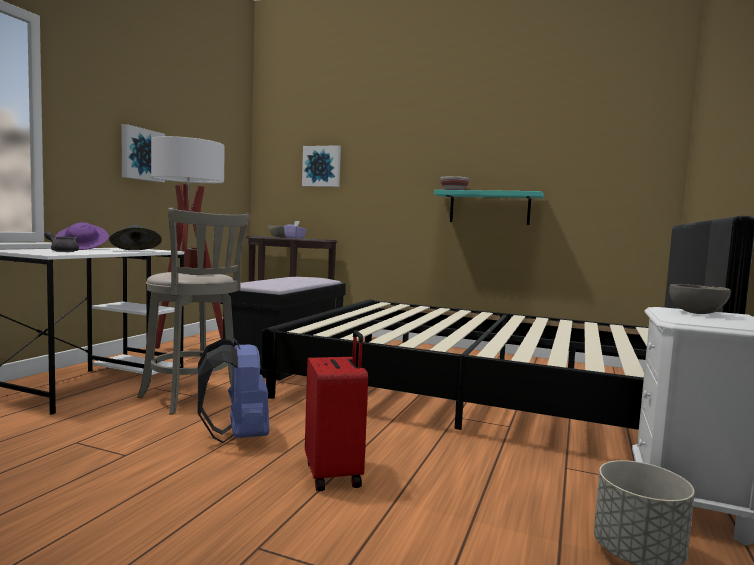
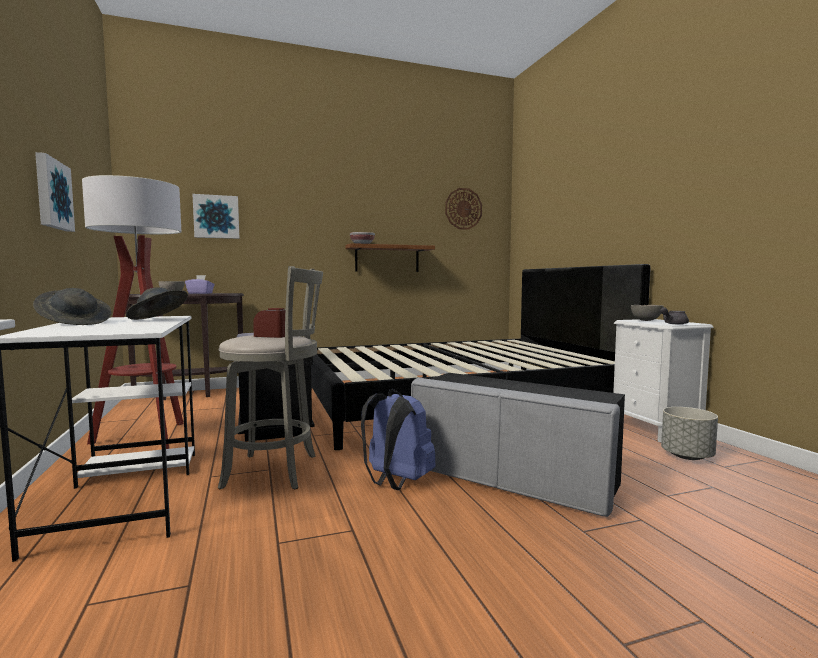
camera: 40 degrees left, 0 degrees up
(62, 251) = (103, 327): grey teapot -> grey teapot (673, 324)
(83, 248) = (75, 323): purple hat -> grey hat
(334, 474) = (511, 477): red suitcase -> grey ottoman
(489, 208) = (387, 258): turquoise shelf -> brown shelf
(603, 140) = (463, 209): none -> wall clock

